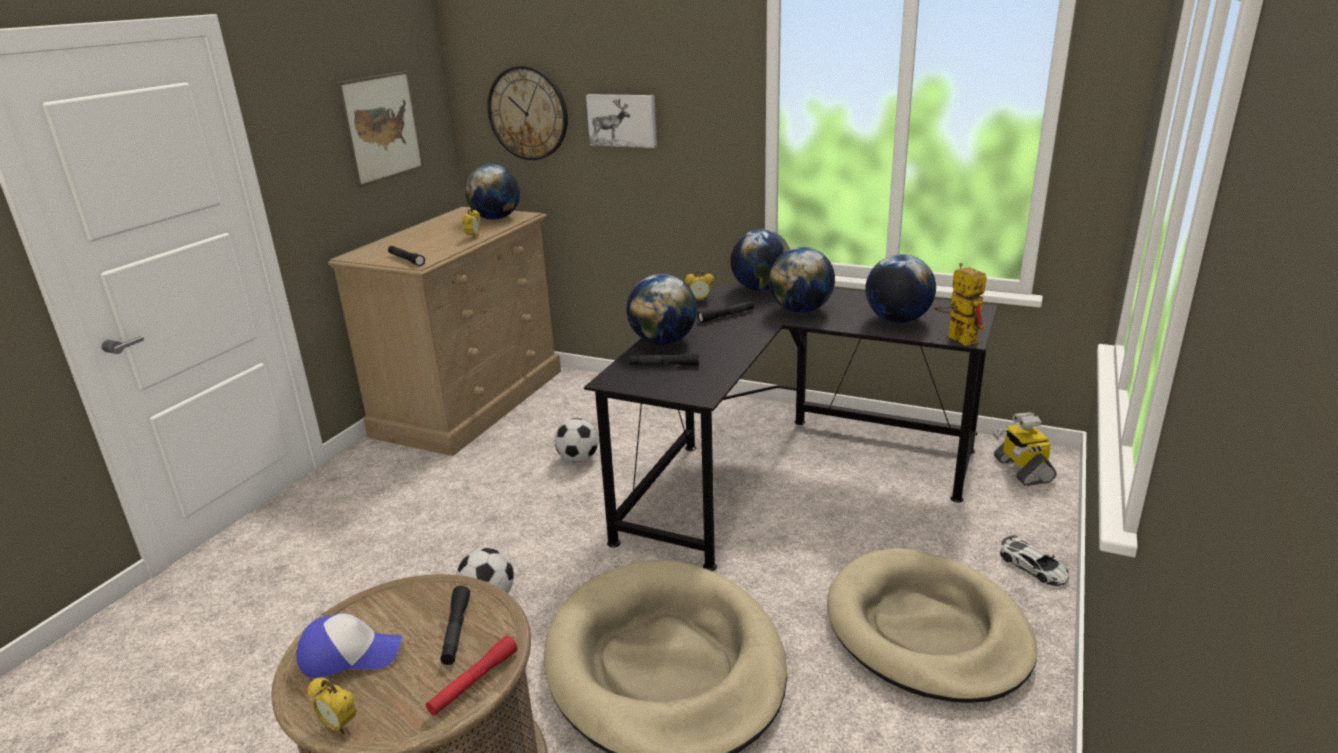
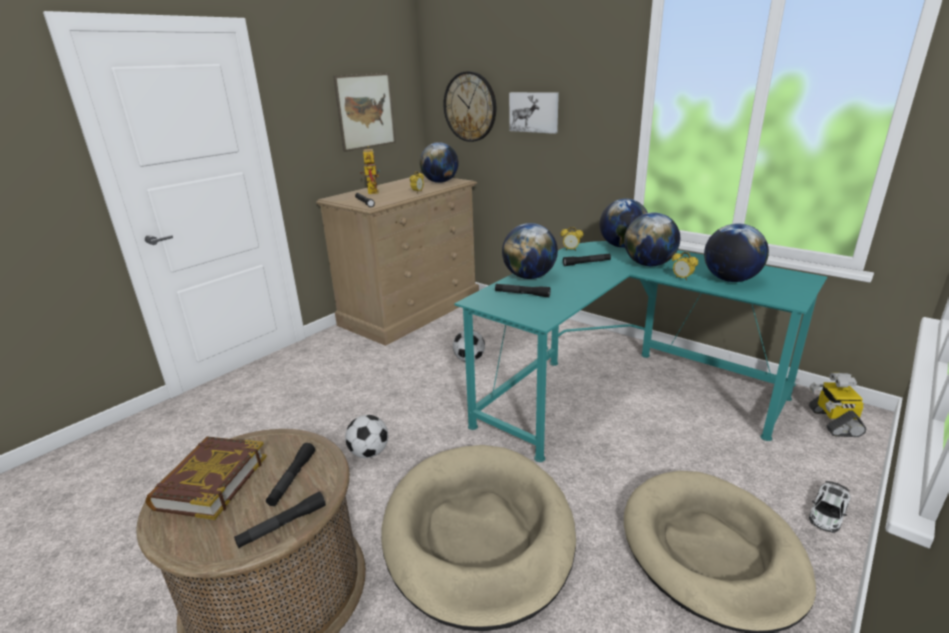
camera: 15 degrees right, 0 degrees up
(339, 726) = (171, 539): alarm clock -> alarm clock (682, 278)
(350, 654) = (210, 482): cap -> book
(473, 682) = (282, 525): red flashlight -> black flashlight
(781, 471) = (619, 391): black desk -> turquoise desk
(956, 338) = (780, 299): toy robot -> toy robot (371, 191)
(1033, 567) = (828, 511): toy car -> toy car turned 60 degrees clockwise

